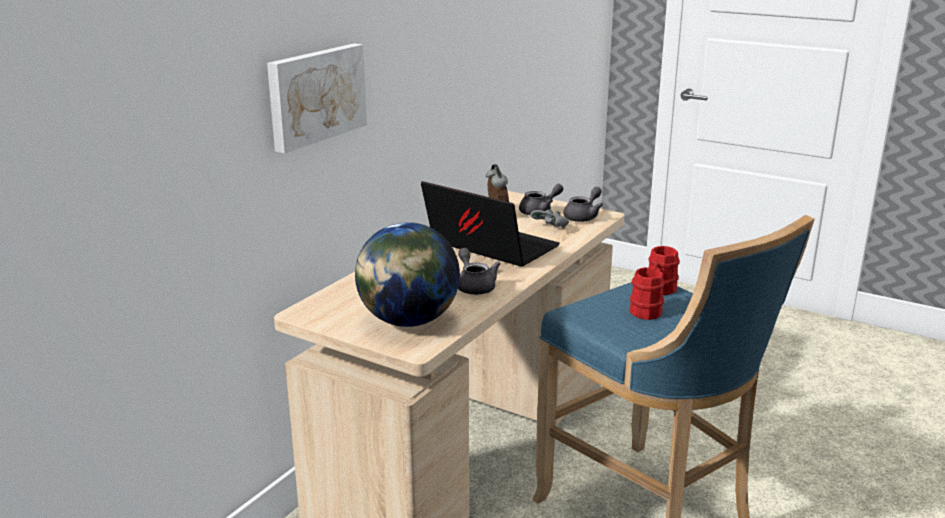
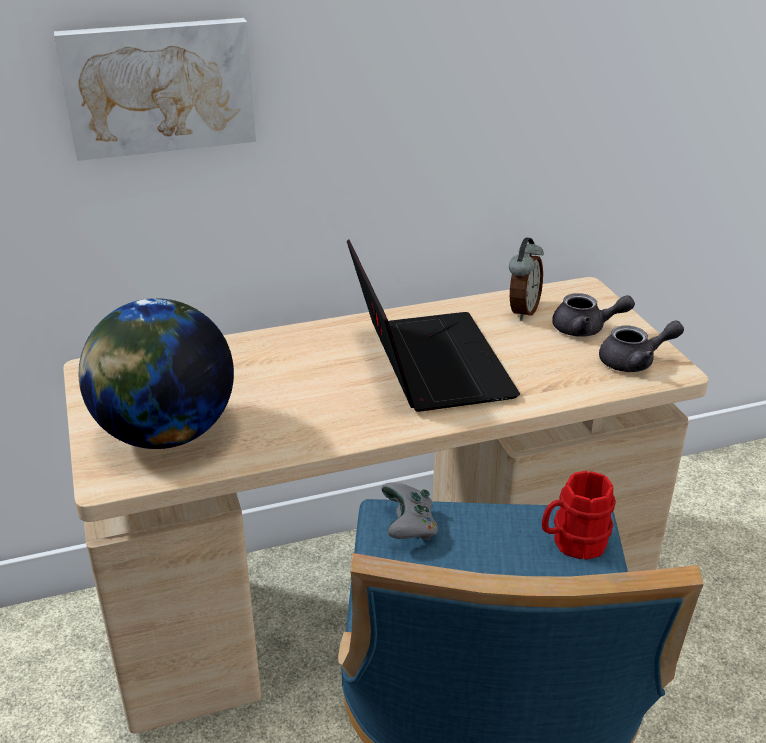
camera: 40 degrees right, 10 degrees up
(474, 286) = (315, 416): grey teapot -> none
(551, 228) = (558, 362): grey game controller -> grey game controller (409, 527)
(647, 310) = (498, 570): red mug -> none

